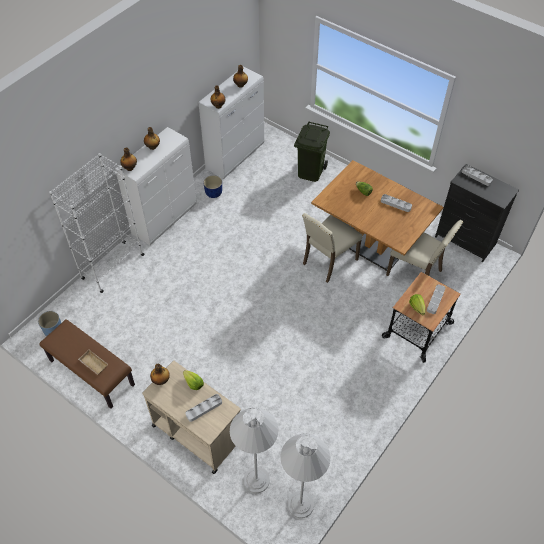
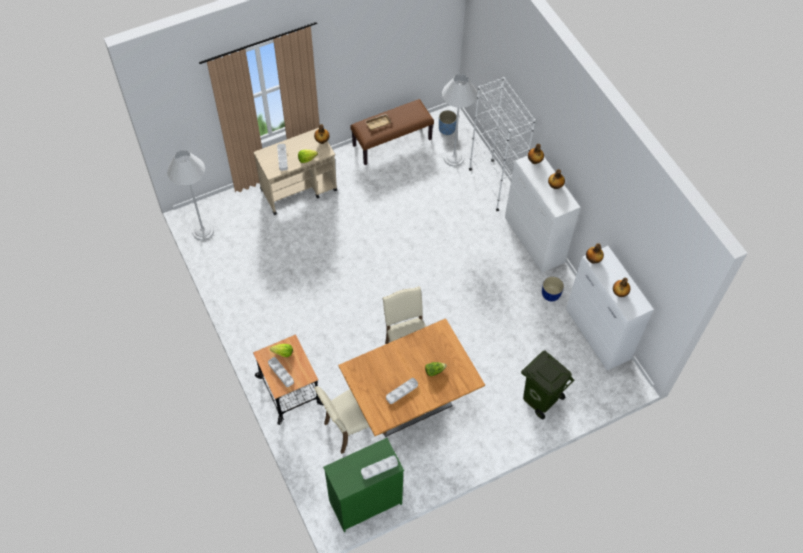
camera: 115 degrees right, 5 degrees up
(256, 480) = (239, 212): white floor lamp -> white floor lamp (454, 158)
(465, 240) = (365, 502): black dresser -> green dresser

